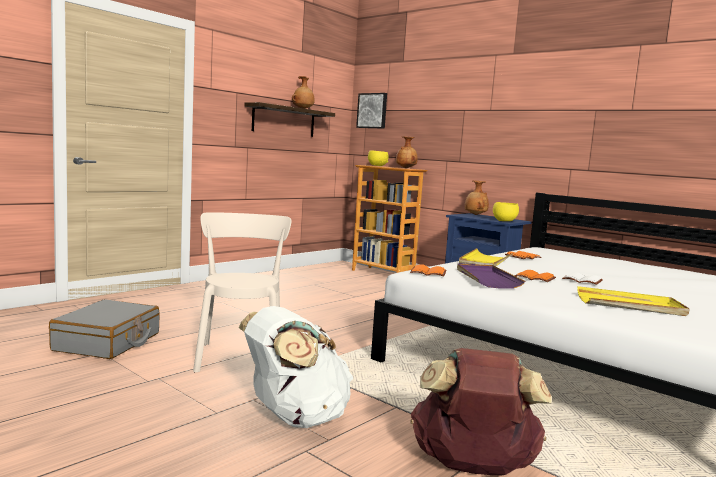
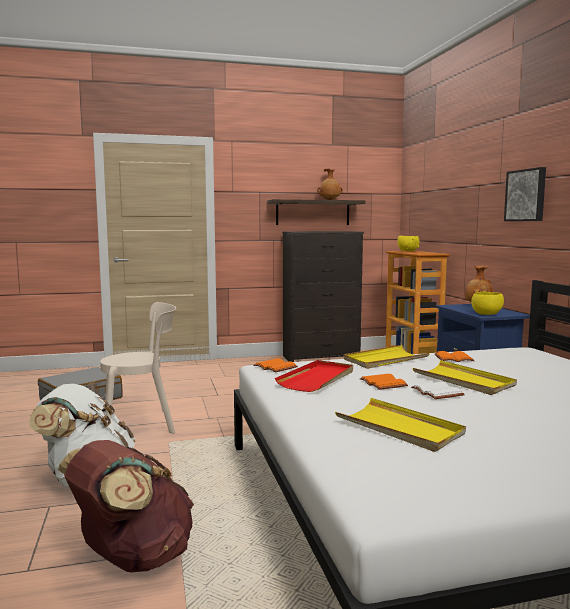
camera: 35 degrees right, 0 degrees up
(240, 356) = (143, 424): beige chair -> beige chair turned 45 degrees clockwise
(296, 274) = (322, 358): none -> black dresser
(372, 111) = (413, 193): picture -> picture (526, 195)
(406, 168) = (427, 253): brown vase -> none
(486, 278) = (317, 379): purple tray -> red tray
(574, 271) = (463, 381): none -> yellow tray

